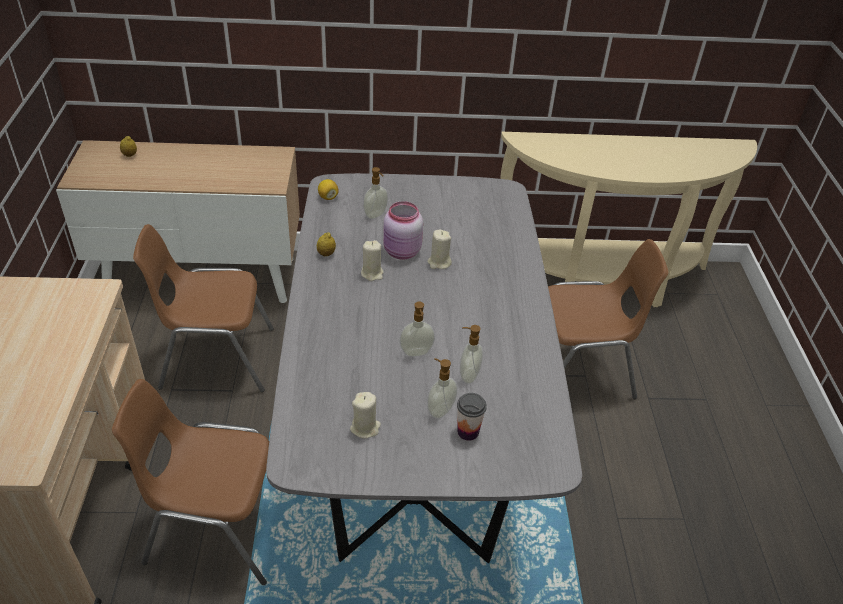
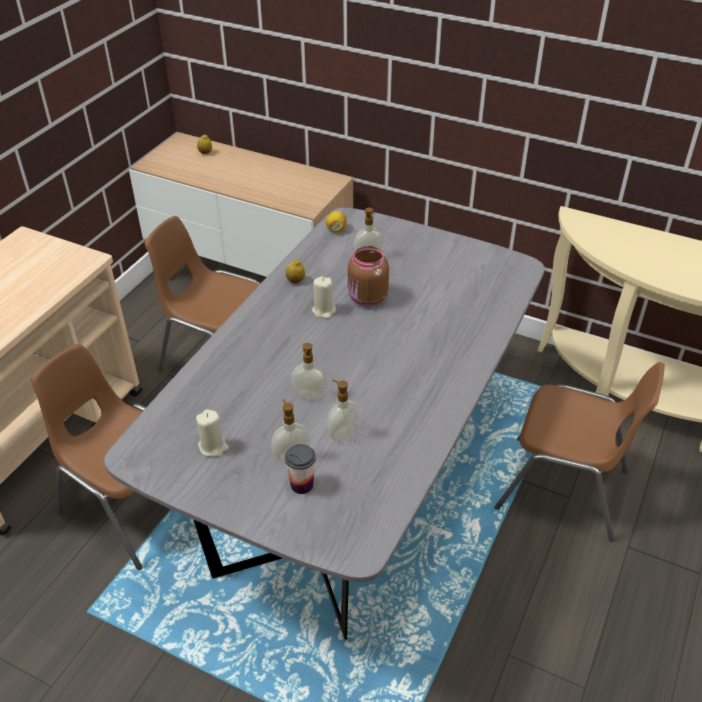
camera: 30 degrees right, 0 degrees up
(402, 252) = (367, 299): pink jar -> brown jar
(439, 262) = (395, 319): beige candle -> none

